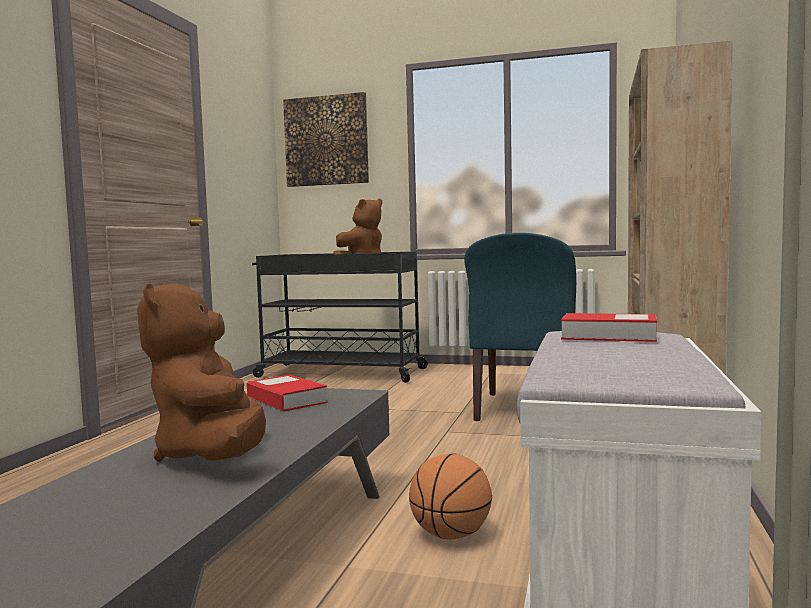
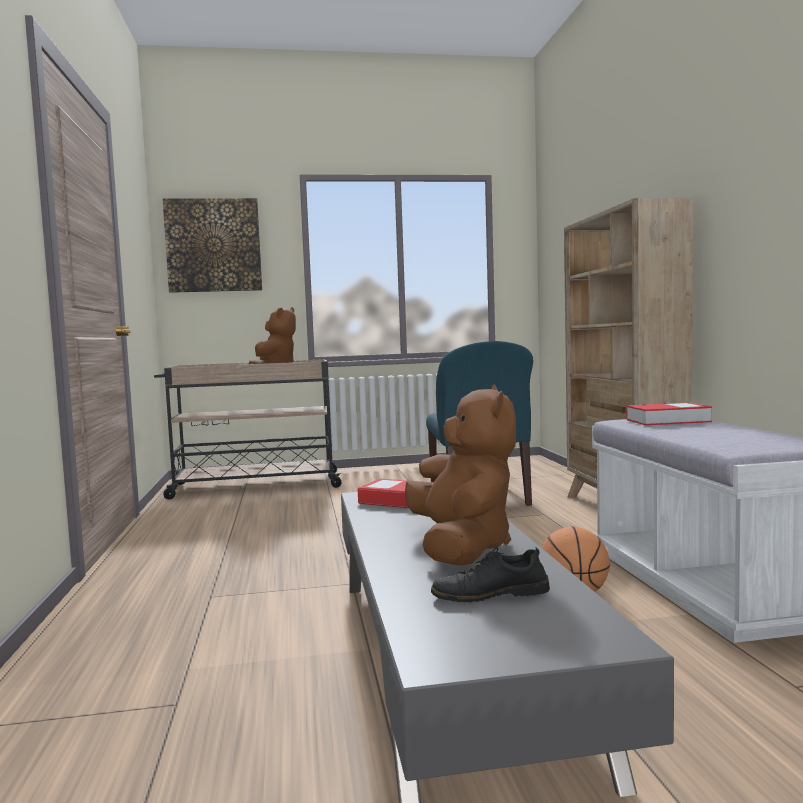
camera: 25 degrees left, 0 degrees up
(110, 509) = (490, 594): none -> black shoe
(213, 456) = (462, 547): brown plush toy -> brown plush toy turned 150 degrees counterclockwise
(339, 373) = (254, 486): black cart -> beige cart

